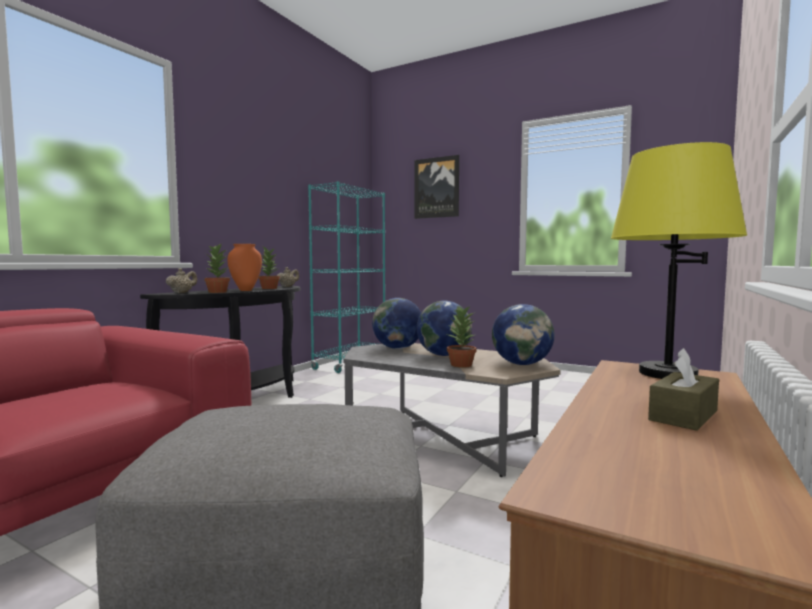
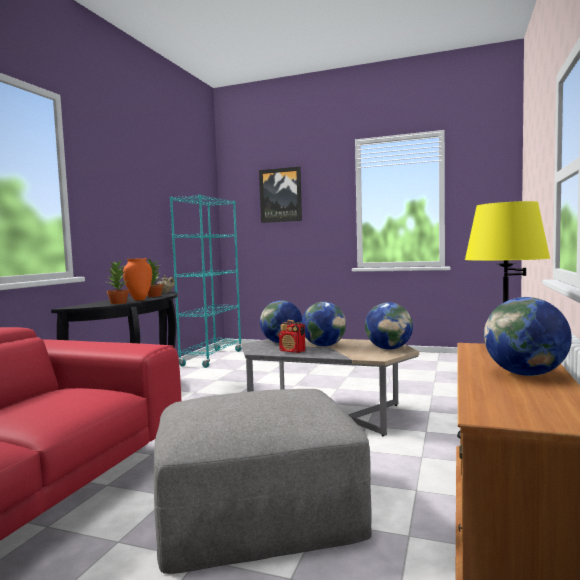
camera: 10 degrees left, 0 degrees up
(182, 293) = (88, 306): beige teapot -> none
(401, 359) = (292, 351): none -> radio
(461, 365) = (344, 353): potted plant -> none
(683, 415) = (525, 374): brown tissue box -> globe

